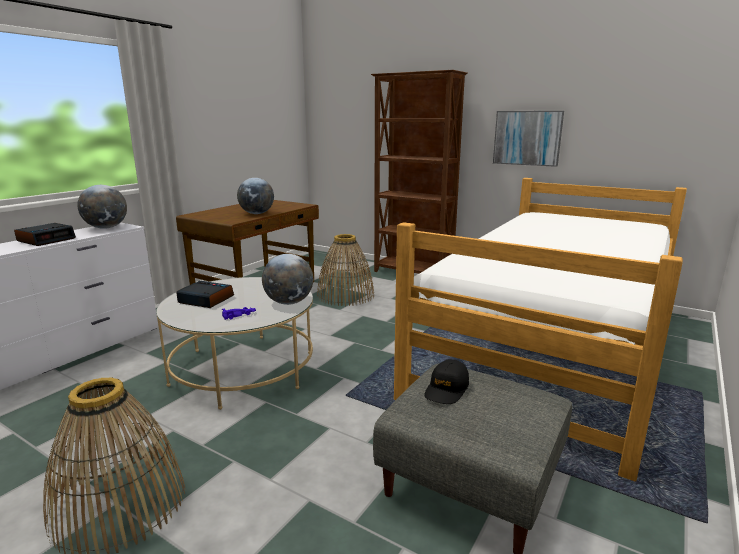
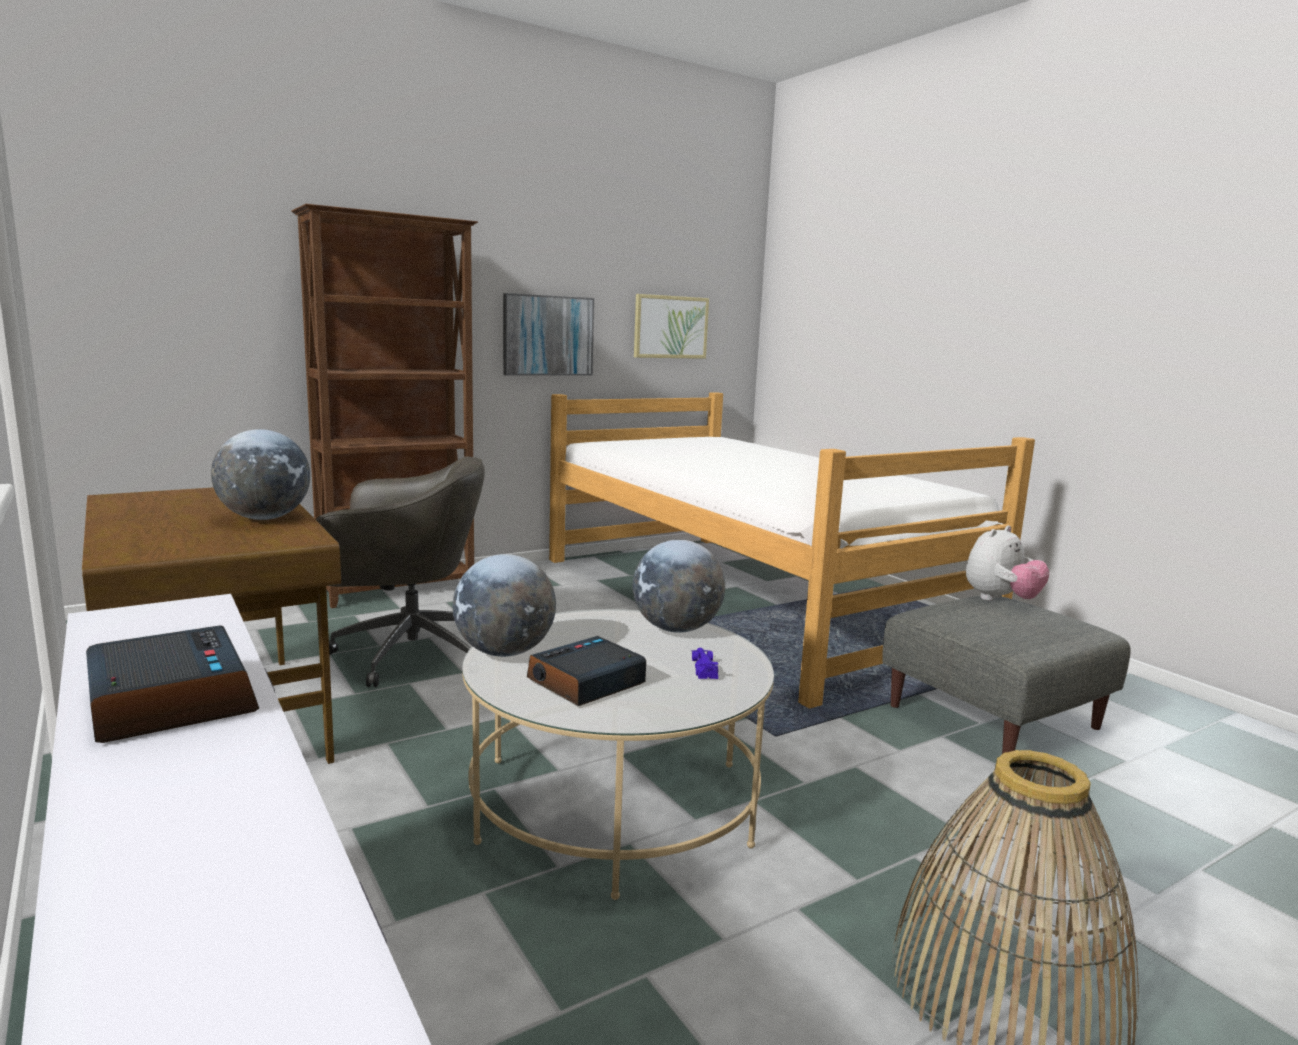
camera: 65 degrees left, 5 degrees down
(106, 228) = (147, 627): globe -> globe (505, 652)
(345, 295) = (406, 653): basket -> grey office chair
(446, 389) = (973, 623): black cap -> none
(542, 400) = (1001, 600): none -> plush toy
(639, 130) = (670, 327): none -> picture

